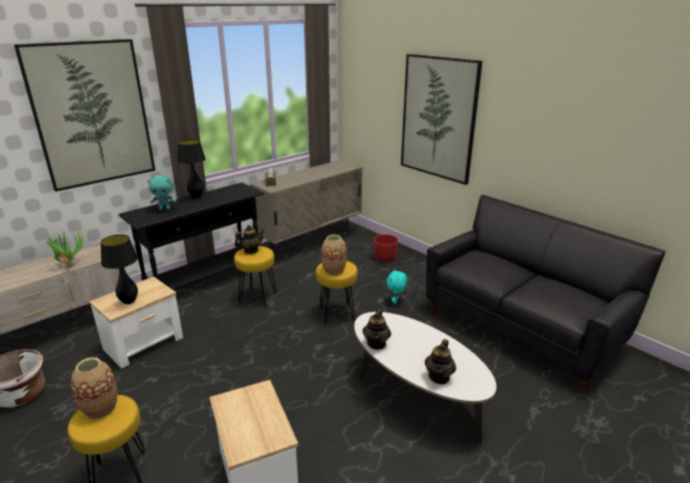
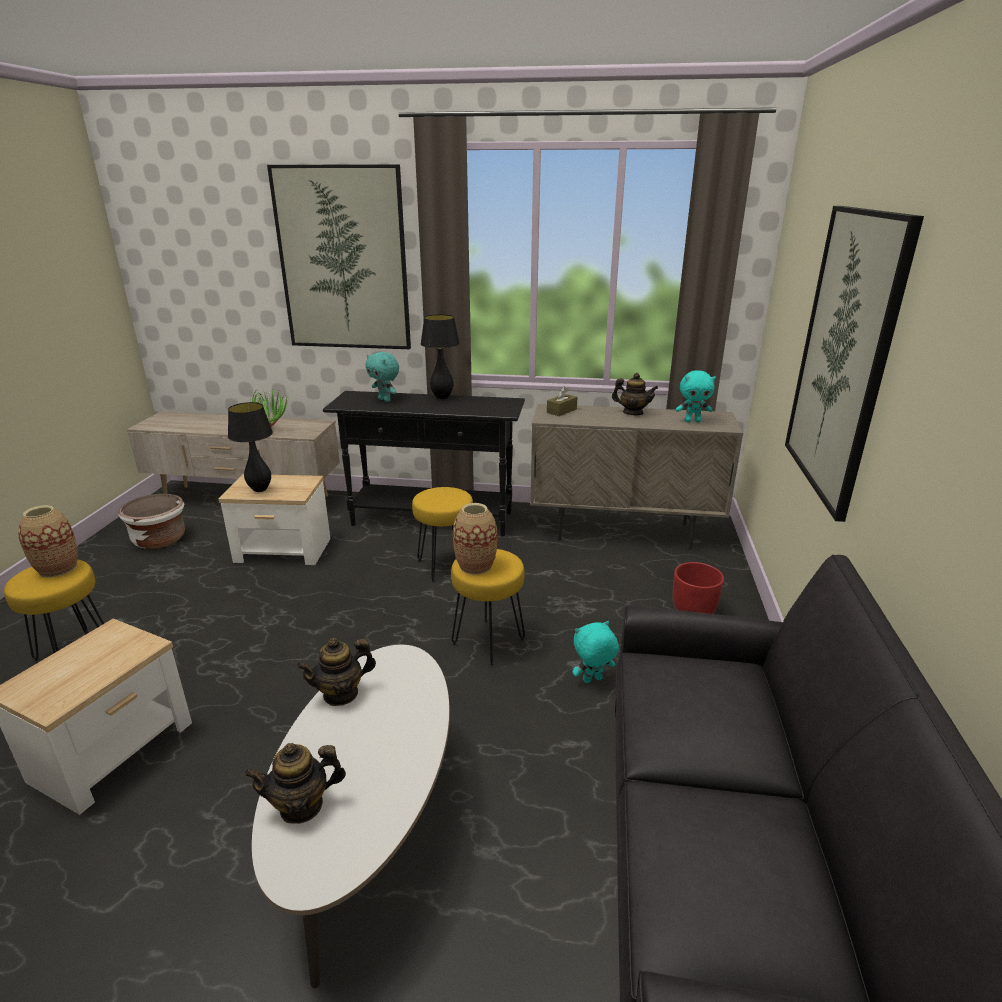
camera: 50 degrees right, 0 degrees up
(251, 251) = (444, 493): teapot -> teapot (633, 413)
(335, 168) = (692, 421): none -> turquoise plush toy

